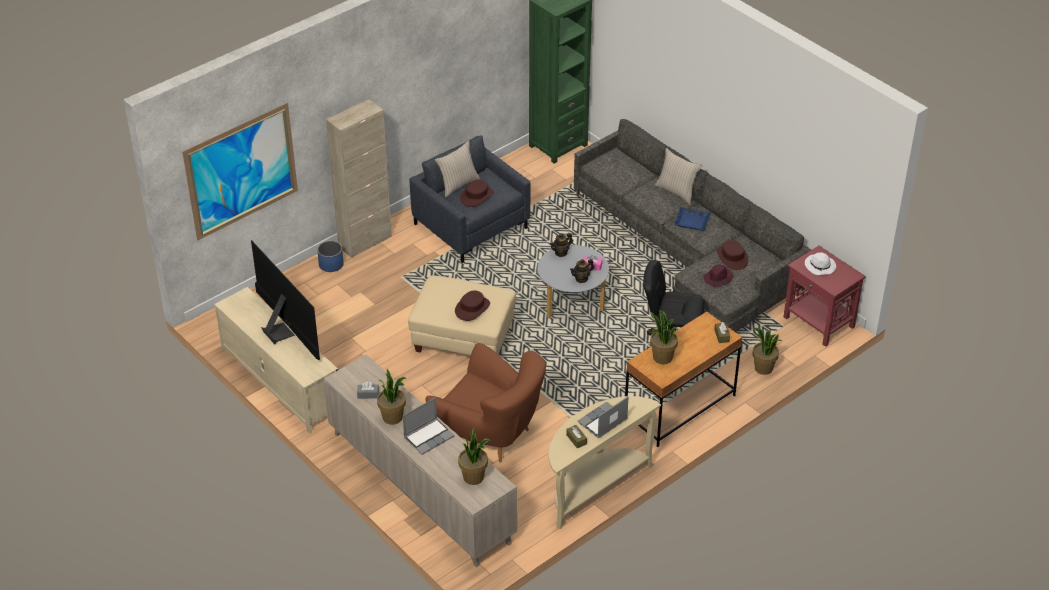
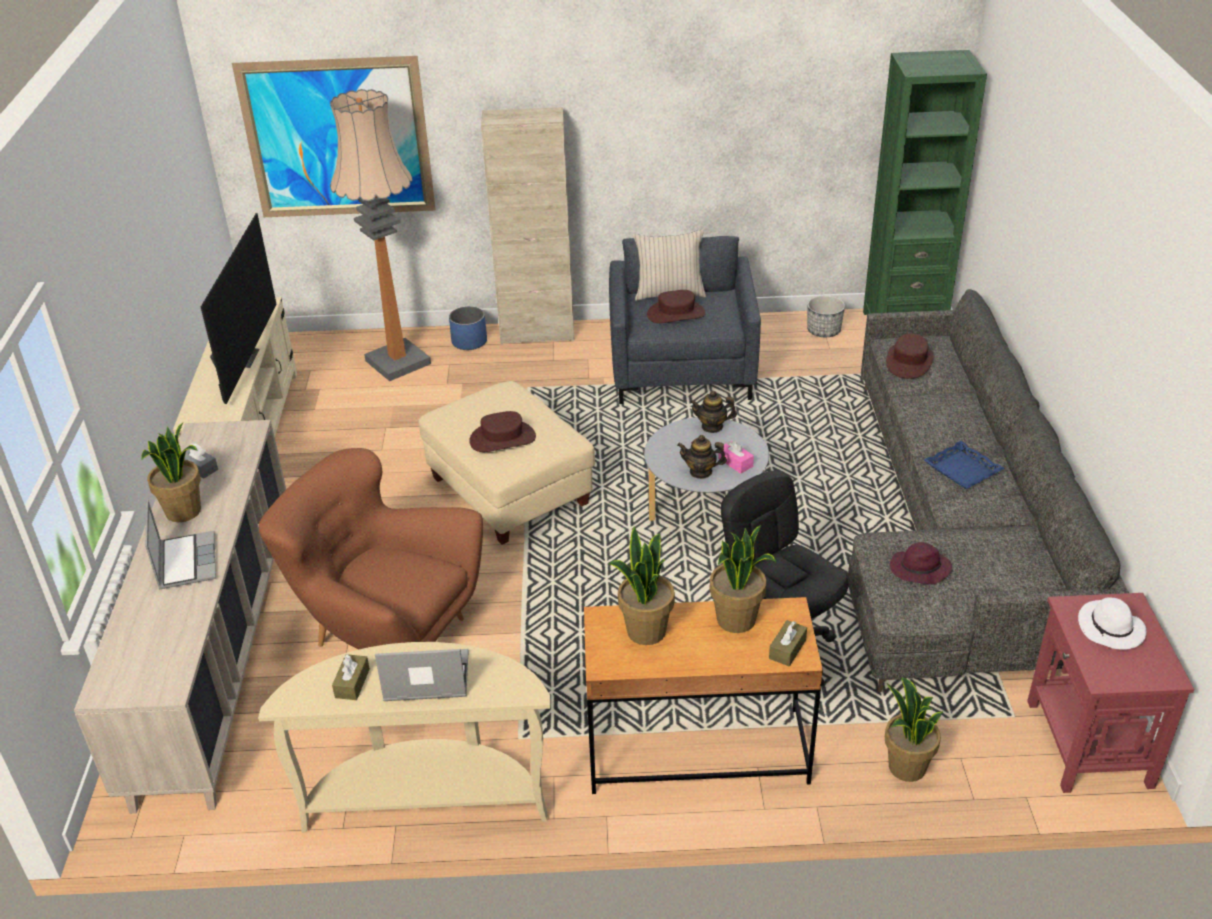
camera: 40 degrees right, 5 degrees down
(305, 297) = (398, 362): none -> floor lamp
(429, 436) = (186, 561): laptop -> laptop turned 105 degrees counterclockwise
(474, 477) = (154, 653): potted plant -> potted plant (737, 620)
(489, 434) = (387, 631): brown armchair -> brown armchair turned 135 degrees clockwise
(521, 168) = (824, 331): none -> planter
(676, 191) = (981, 421): beige pillow -> none
(732, 257) = (978, 550): brown hat -> brown hat (909, 362)

